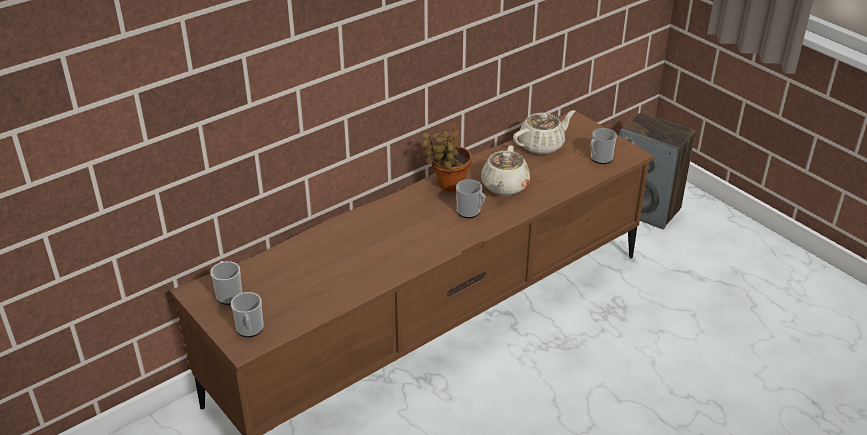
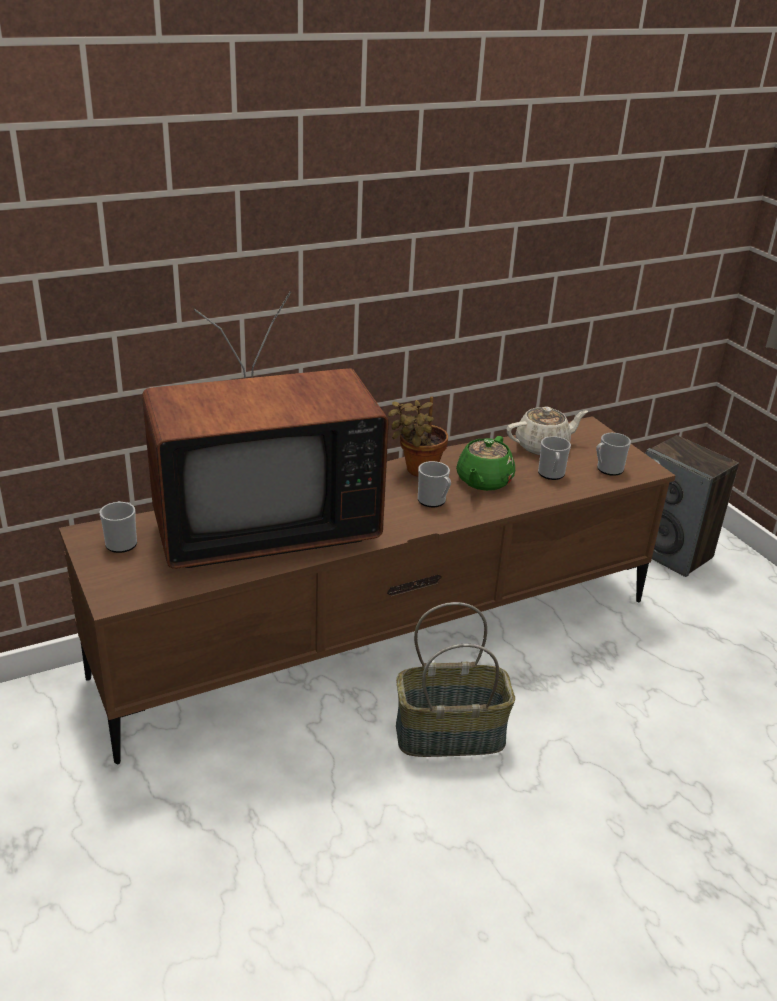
camera: 10 degrees right, 5 degrees down
(250, 330) = (127, 583): mug -> mug (551, 475)
(338, 259) = (260, 526): none -> television
(504, 186) = (483, 481): beige teapot -> green teapot
(514, 397) = (450, 733): none -> basket

